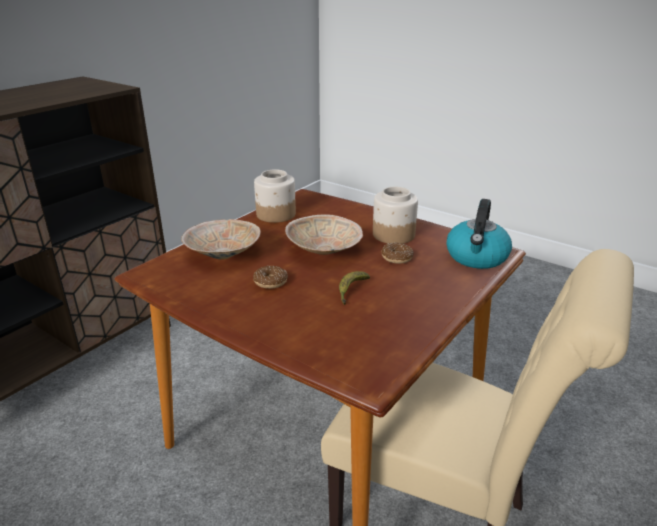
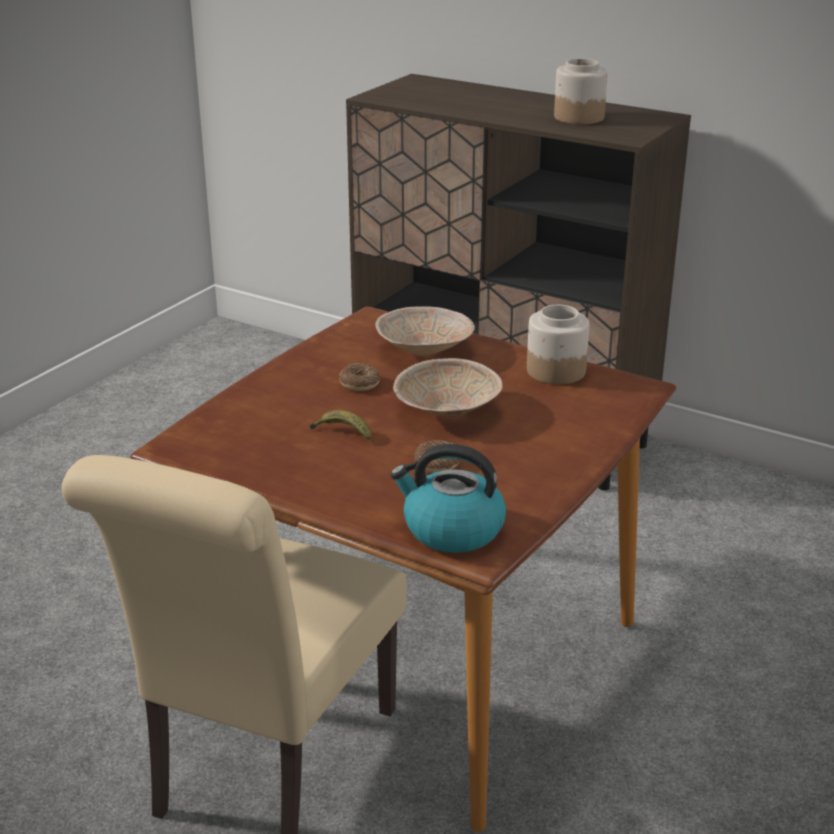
camera: 85 degrees right, 0 degrees up
(393, 235) = (513, 461): jar -> jar (578, 117)

